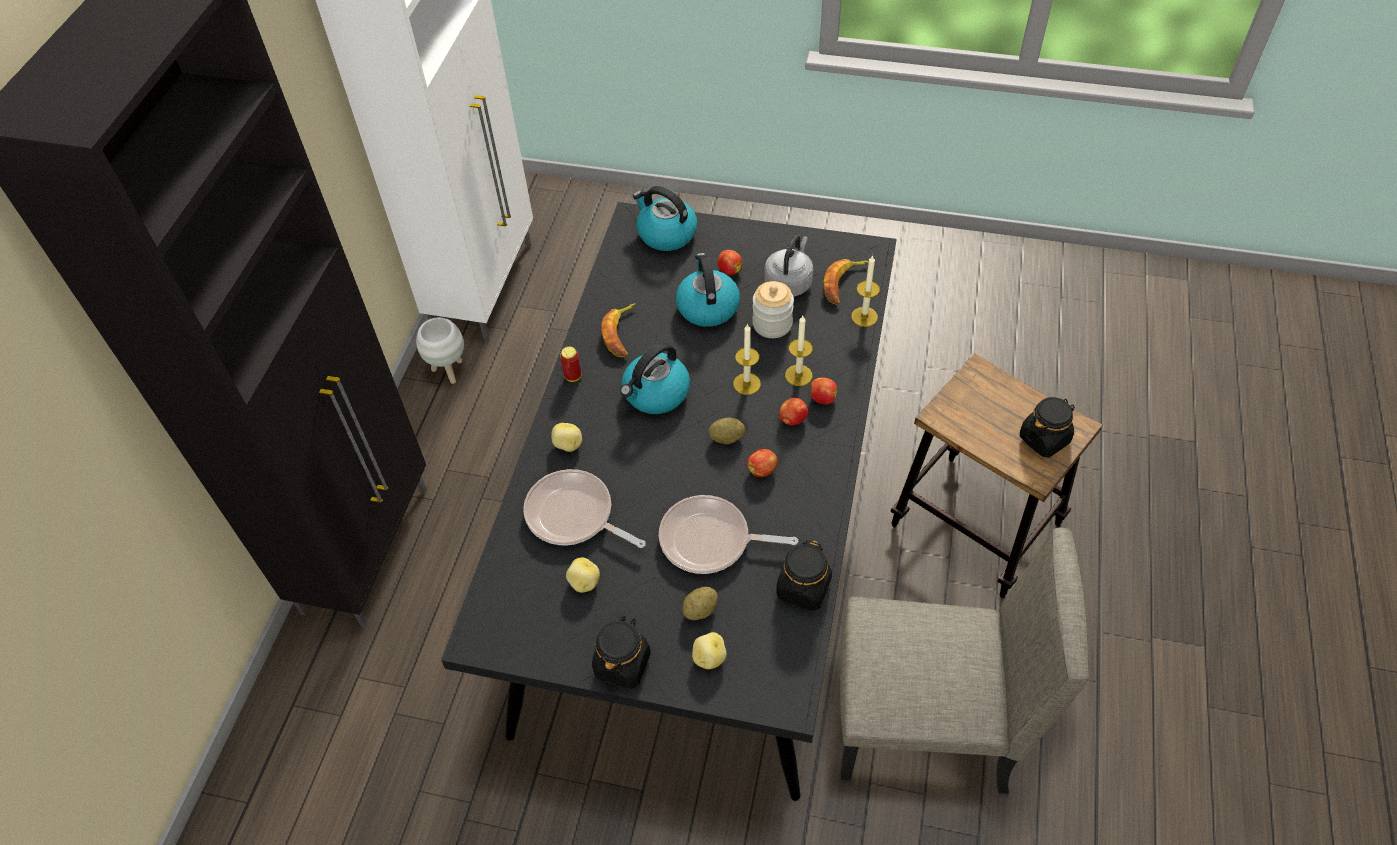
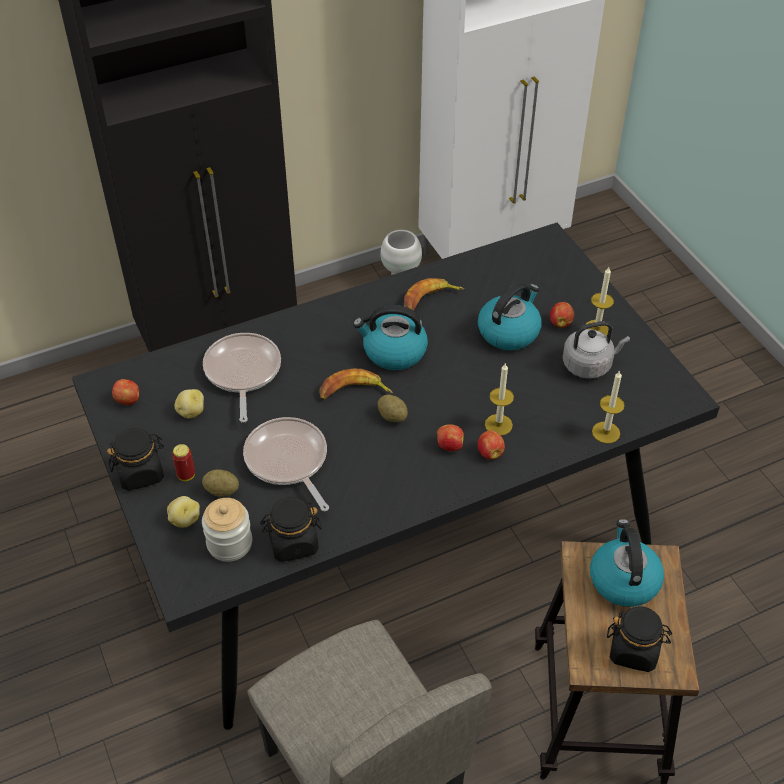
camera: 50 degrees right, 5 degrees down
(568, 445) = (300, 333): potato -> none
(573, 376) = (364, 298): can -> can (186, 475)
(666, 234) = (555, 266): kettle -> kettle (623, 579)
(747, 384) = (457, 398): candle -> candle (597, 329)
(762, 470) = (382, 455): apple -> apple (128, 400)
(772, 324) = (533, 379): jar -> jar (229, 543)
(843, 284) = (626, 399): banana -> banana (353, 392)

